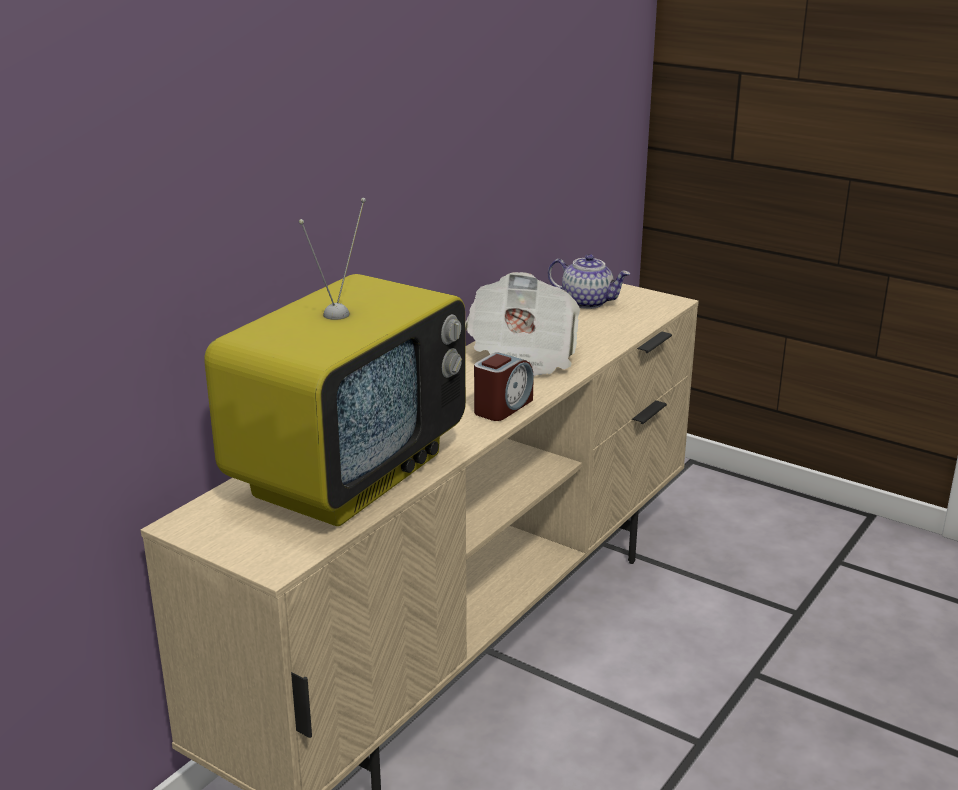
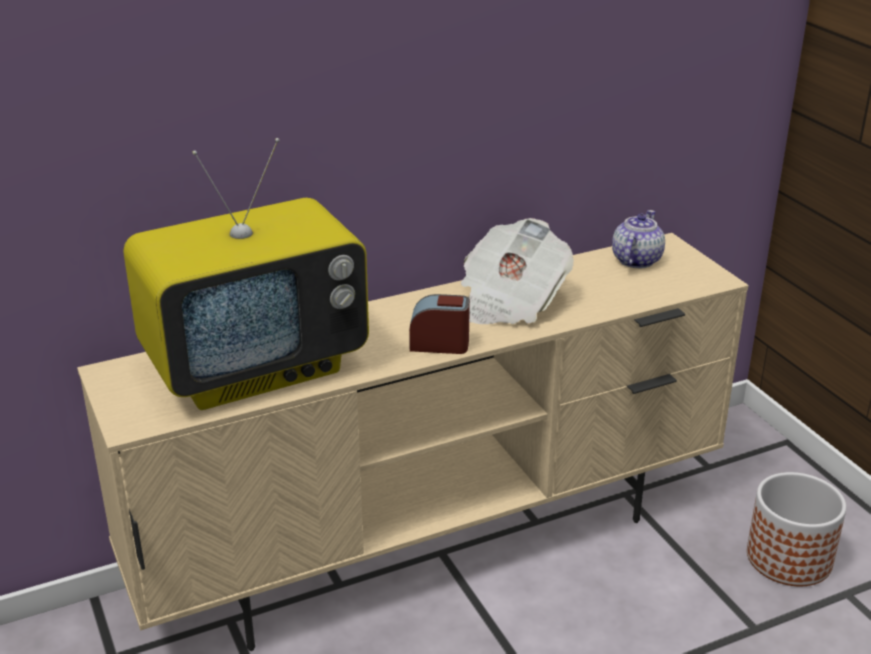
camera: 30 degrees right, 5 degrees up
(502, 407) = (439, 344): alarm clock -> alarm clock turned 150 degrees counterclockwise
(588, 302) = (636, 260): teapot -> teapot turned 120 degrees counterclockwise
(773, 550) = (788, 558): none -> planter

